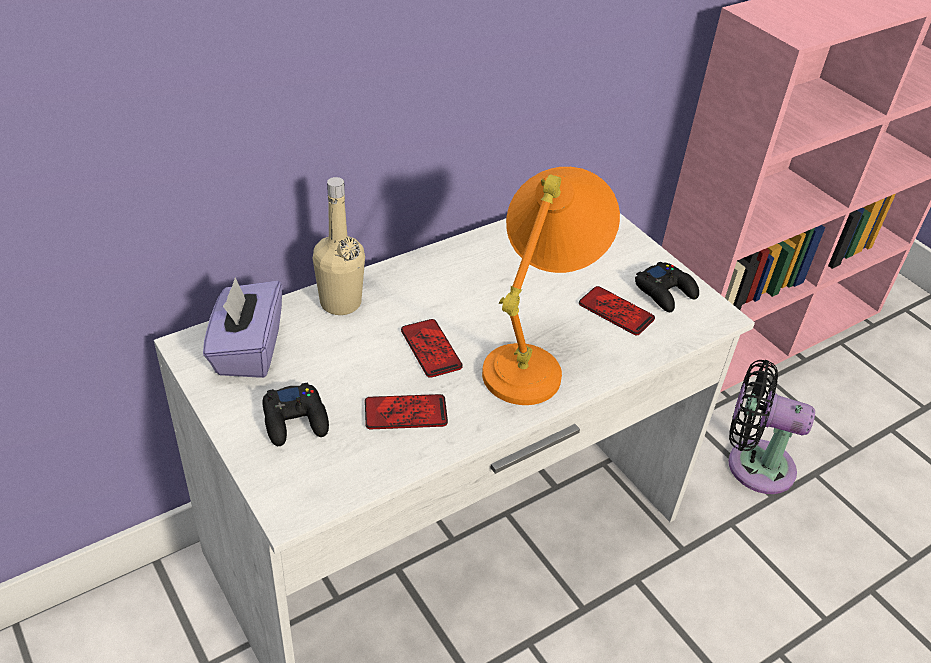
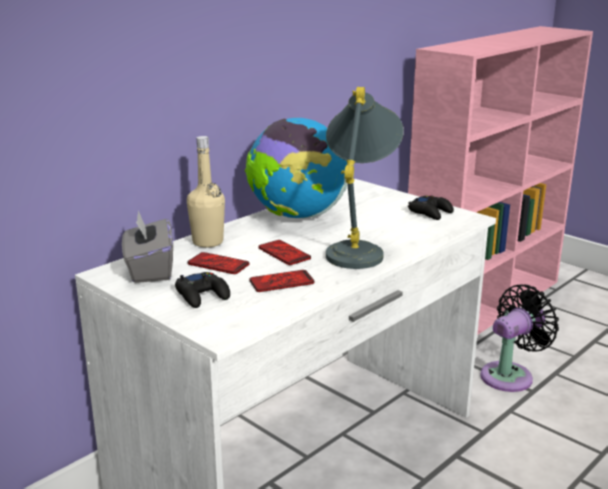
camera: 10 degrees left, 20 degrees down
(247, 350) = (149, 270): purple tissue box -> grey tissue box
(477, 266) = (297, 216): none -> globe
(534, 358) = (359, 248): orange table lamp -> grey table lamp
(616, 312) = (402, 224): phone -> phone (218, 264)
(753, 464) = (510, 375): black fan -> black fan turned 135 degrees clockwise

